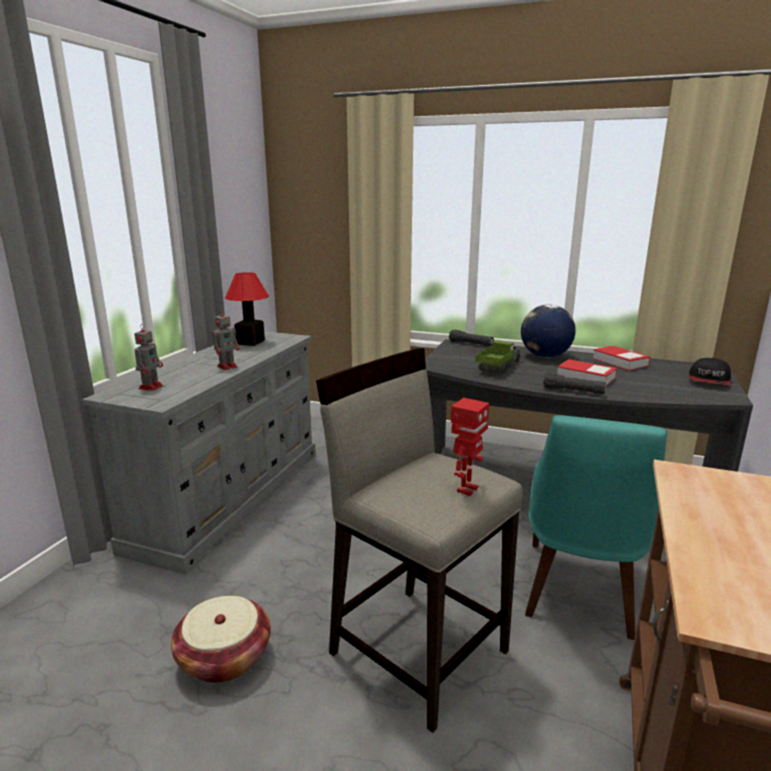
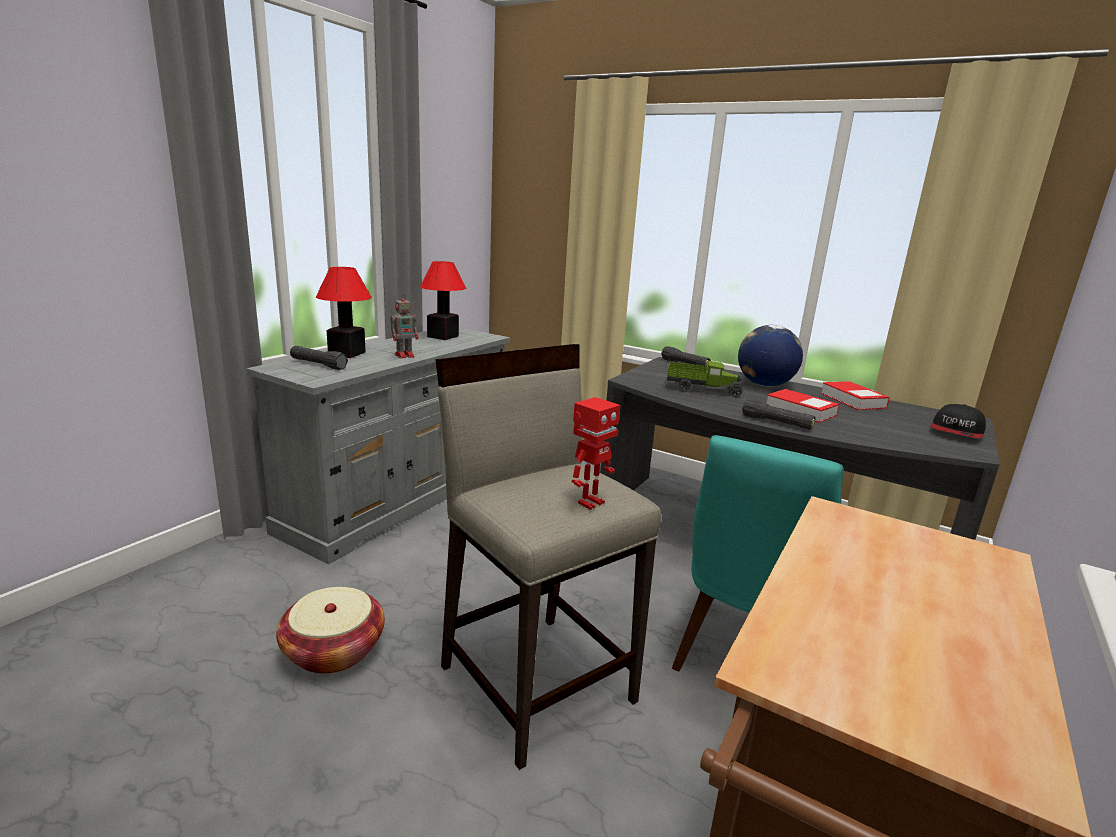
camera: 10 degrees right, 0 degrees up
(151, 387) = (318, 365): toy robot -> black flashlight
(172, 371) = (347, 354): none -> table lamp
(498, 367) = (702, 390): toy truck -> toy truck turned 60 degrees clockwise

